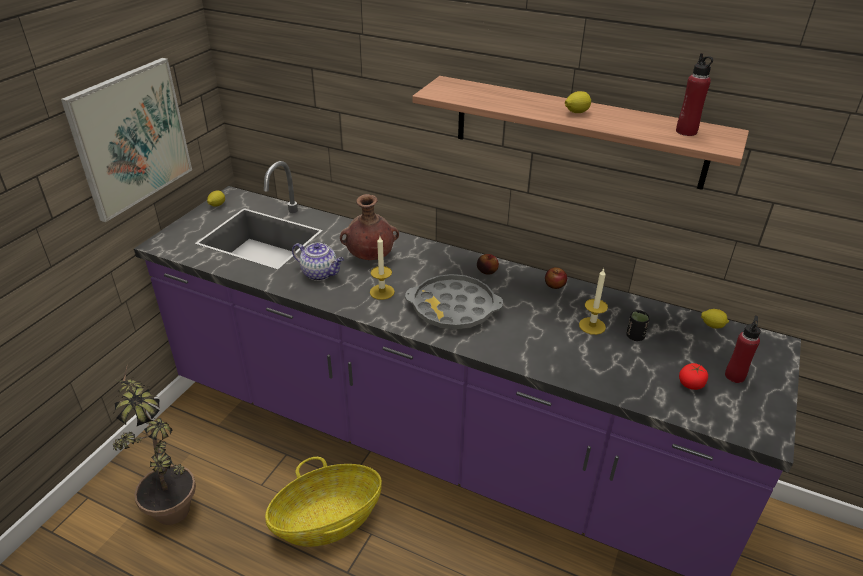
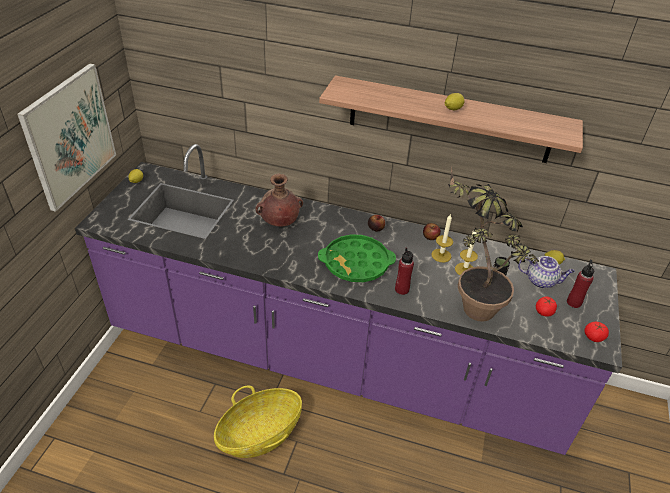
camera: 10 degrees left, 5 degrees up
(170, 501) = (126, 433): potted plant -> potted plant (470, 302)
(320, 273) = (242, 240): teapot -> teapot (541, 281)
(382, 292) = (296, 253): candle -> candle (441, 255)
(453, 308) = (356, 263): grey tray -> green tray
(686, 131) = (538, 124): red bottle -> red bottle (402, 289)
(757, 421) = (594, 337): none -> tomato

